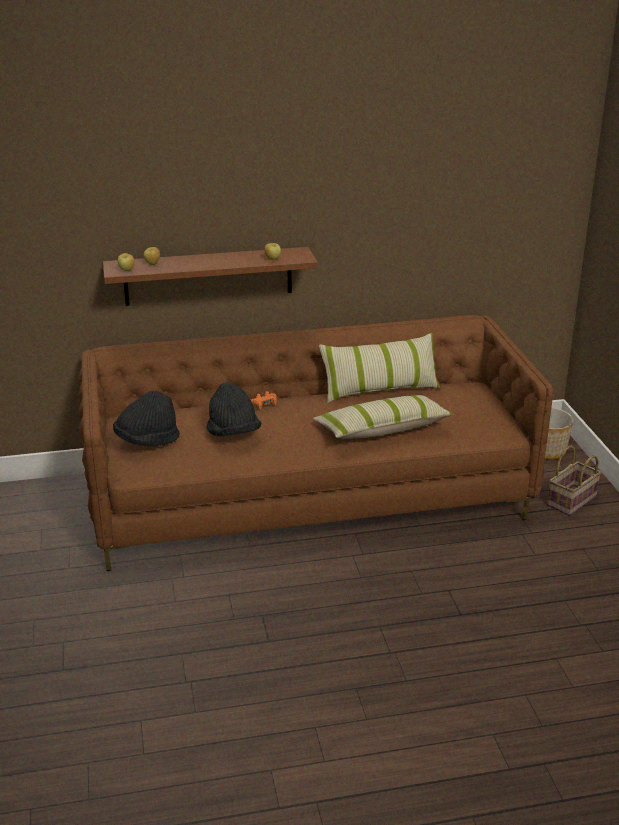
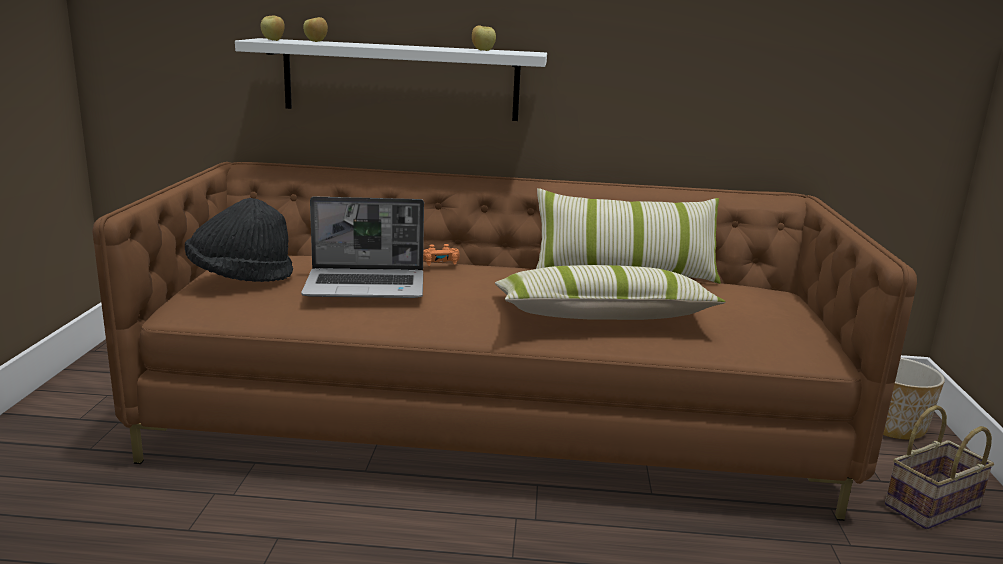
camera: 15 degrees right, 10 degrees down
(208, 276) = (401, 80): brown shelf -> white shelf
(233, 433) = (367, 286): black hat -> laptop

